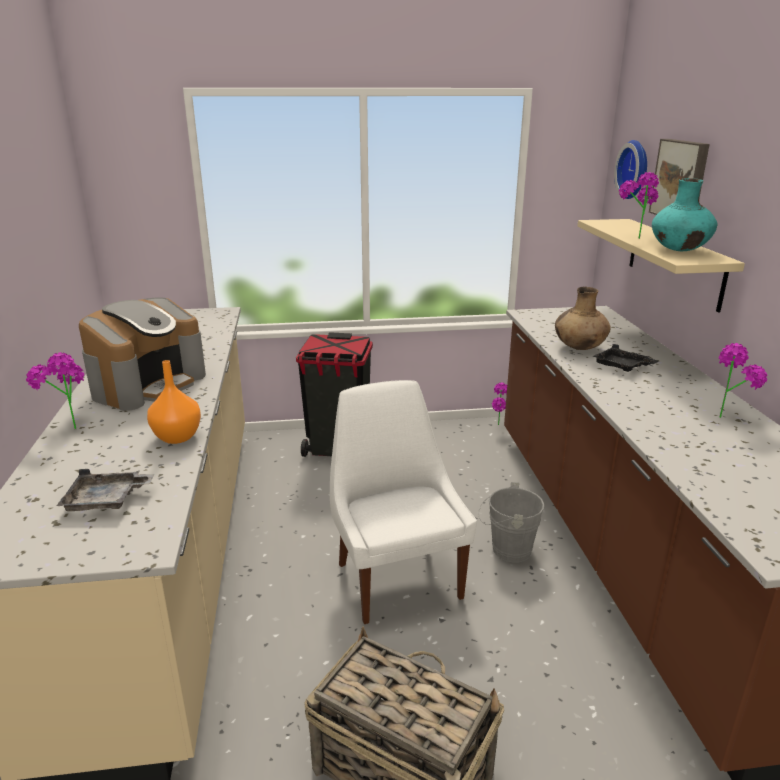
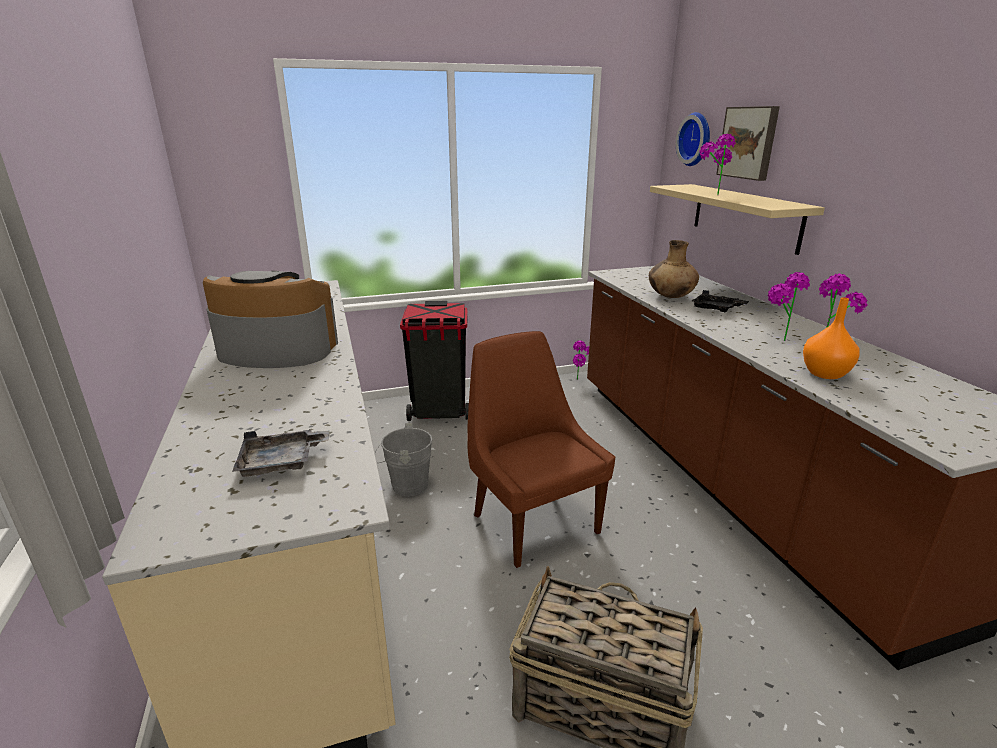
camera: 10 degrees left, 0 degrees up
(68, 427) = (205, 395): potted plant -> potted plant (774, 339)
(148, 384) = (276, 351): coffee machine -> coffee machine turned 105 degrees counterclockwise
(177, 437) = (330, 396): orange vase -> orange vase (823, 373)
(397, 577) = (533, 521): white chair -> brown chair
(507, 549) = (623, 485): grey bucket -> grey bucket (405, 485)
(679, 250) = (761, 201): turquoise vase -> none

